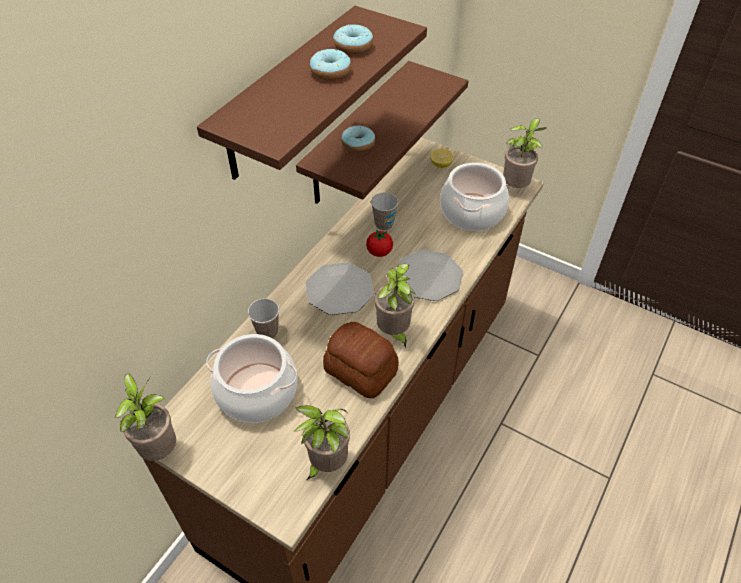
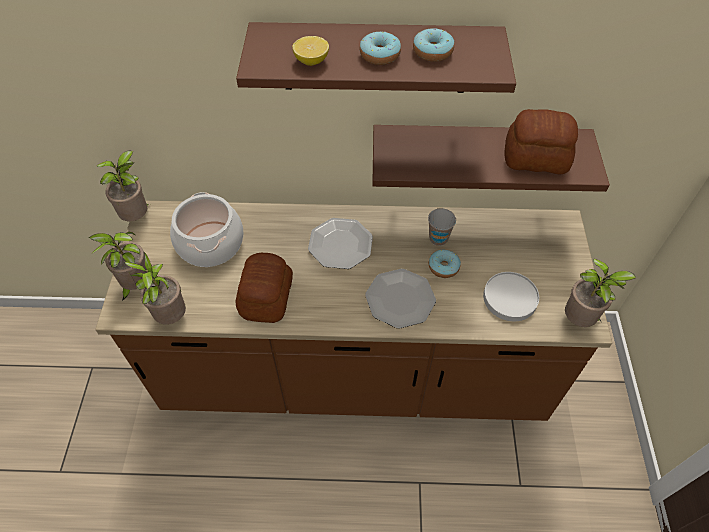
camera: 60 degrees right, 5 degrees up
(267, 332) = (268, 221): cup -> none
(358, 144) = (432, 149): donut -> donut (443, 267)
(379, 252) = (402, 251): tomato -> none
(394, 332) = (319, 302): potted plant -> potted plant (136, 286)
(415, 98) = (536, 158): none -> bread
(441, 164) = (554, 245): lemon -> lemon (311, 61)
(472, 212) = (510, 298): cooking pot -> white plate

